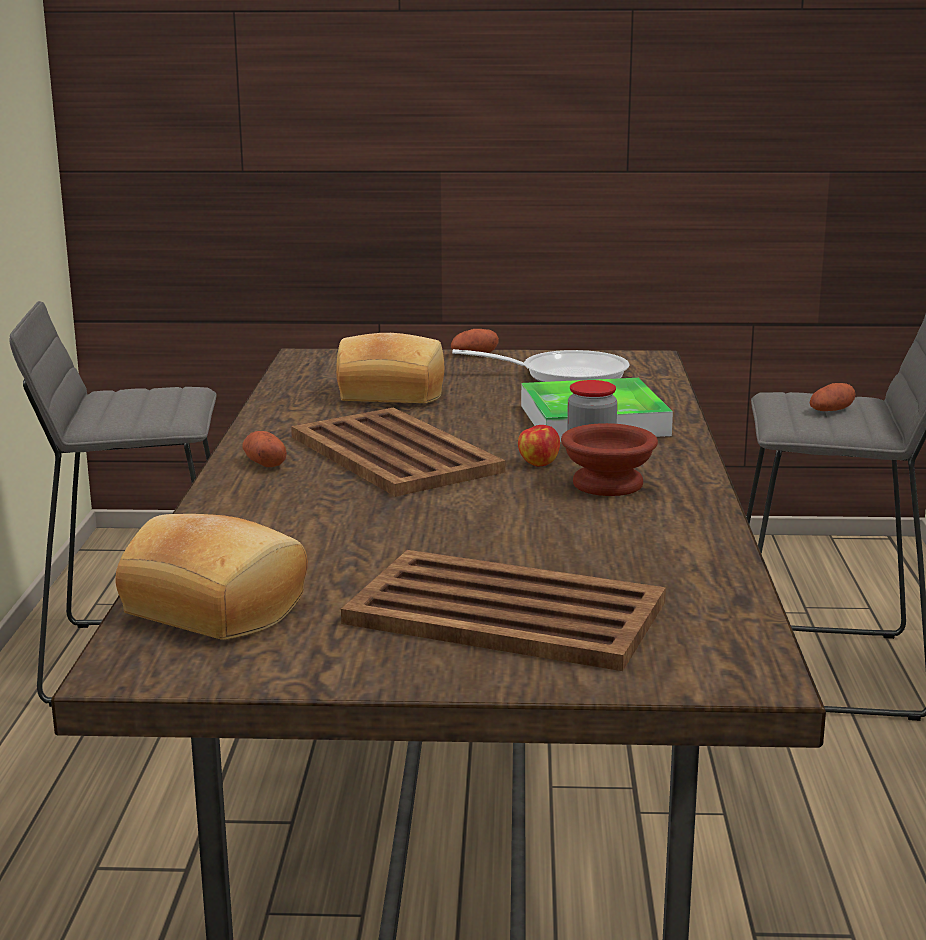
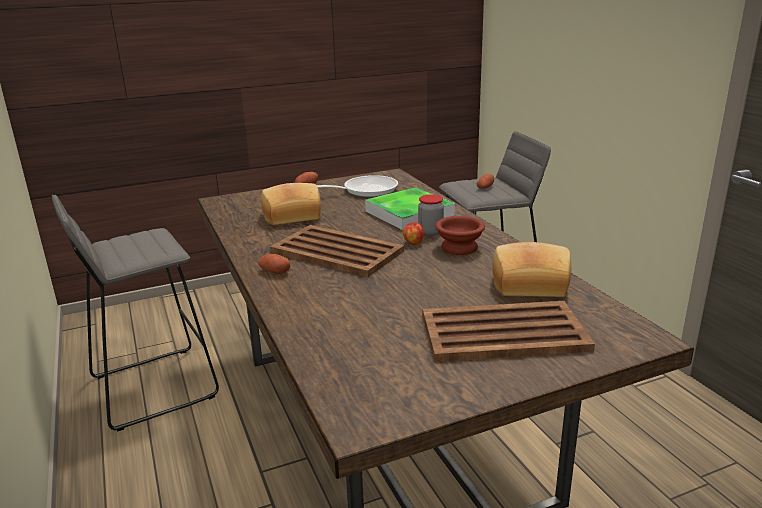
camera: 25 degrees left, 5 degrees up
(218, 606) = (358, 369): bread -> bread (529, 284)

